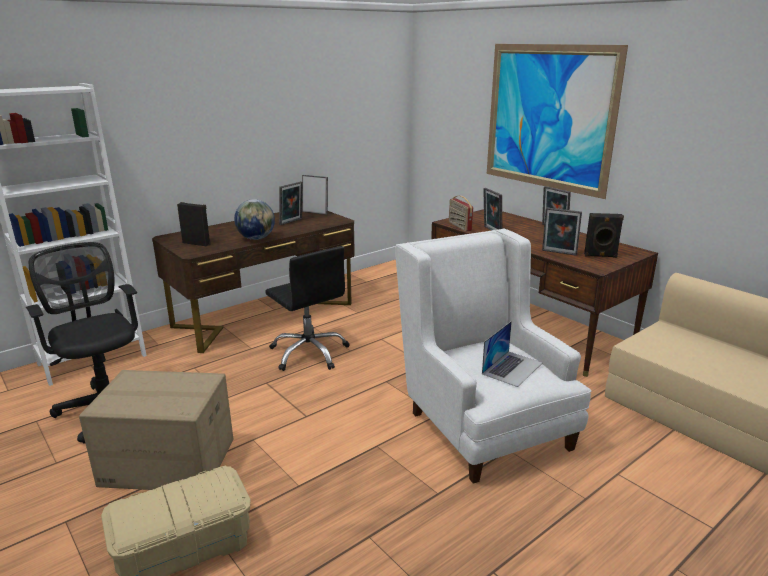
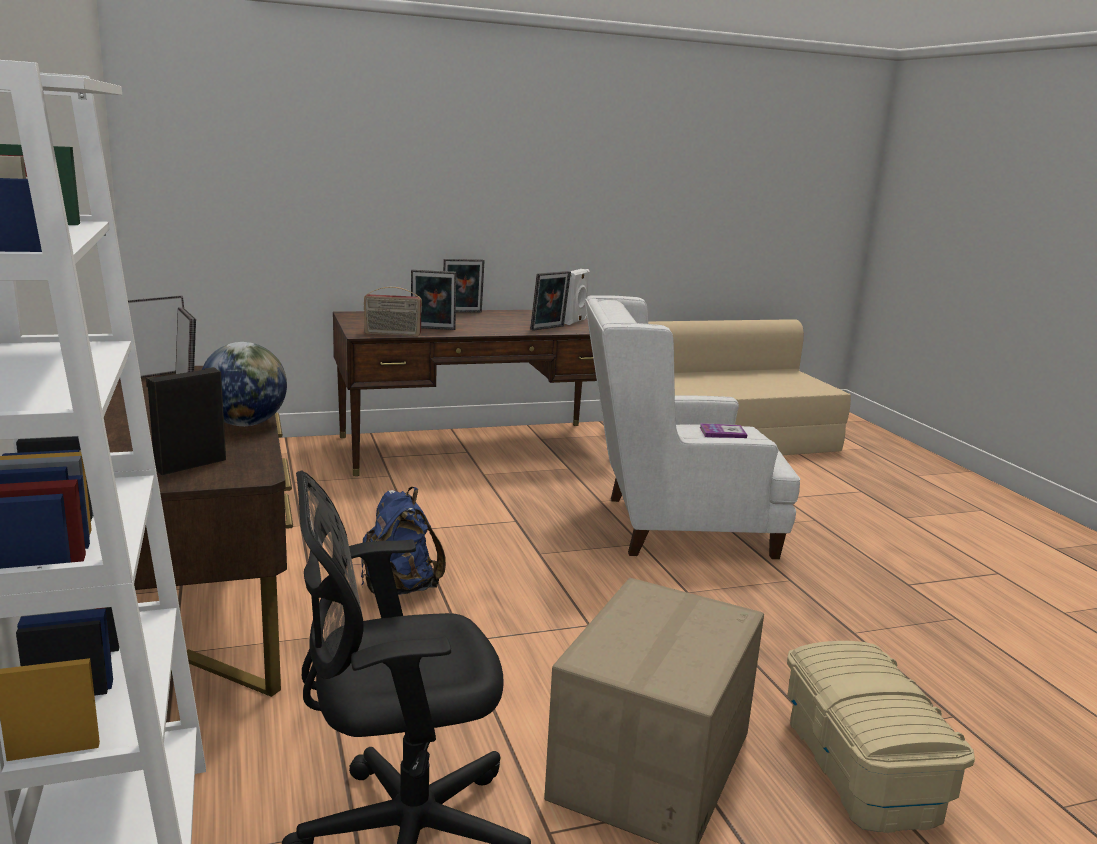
camera: 70 degrees left, 5 degrees down
(309, 353) = (399, 588): black office chair -> blue backpack
(512, 368) = (722, 432): laptop -> book
(548, 117) = (422, 167): picture -> none
(600, 256) = (575, 321): black speaker -> white speaker

